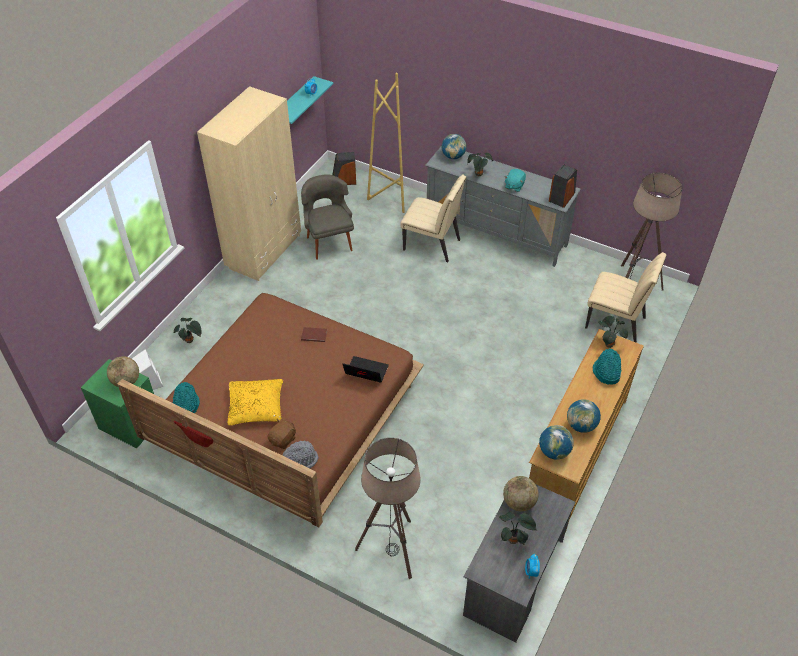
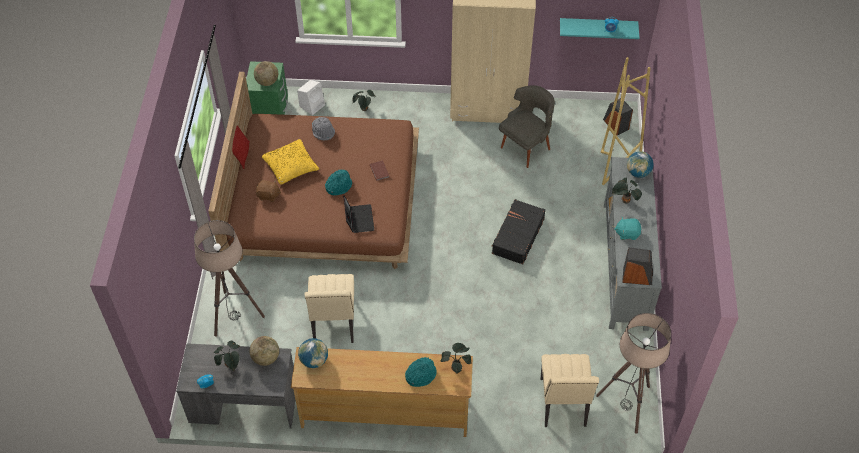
camera: 65 degrees right, 5 degrees up
(186, 405) = (272, 126): turquoise hat -> turquoise hat (338, 186)
(301, 459) = (256, 213): grey hat -> grey hat (323, 132)
(425, 286) = (517, 236): none -> black suitcase
(431, 245) = (573, 221): beige chair -> beige chair (333, 321)
(581, 425) = (351, 372): globe -> none

